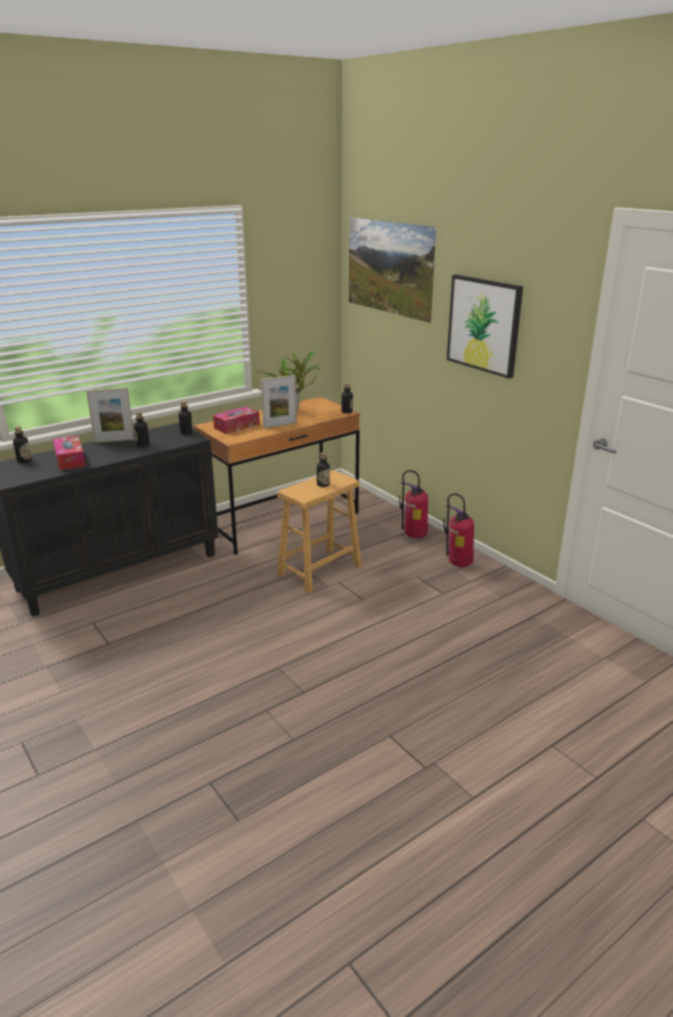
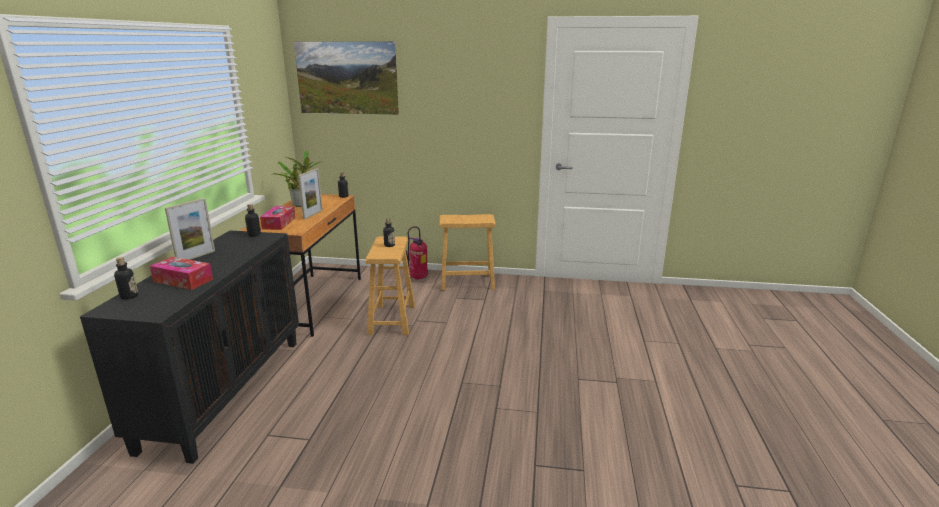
camera: 45 degrees left, 5 degrees down
(143, 444) = (233, 251): bottle -> none
(458, 564) = (467, 282): fire extinguisher -> brown stool
(484, 325) = (451, 107): picture -> none

